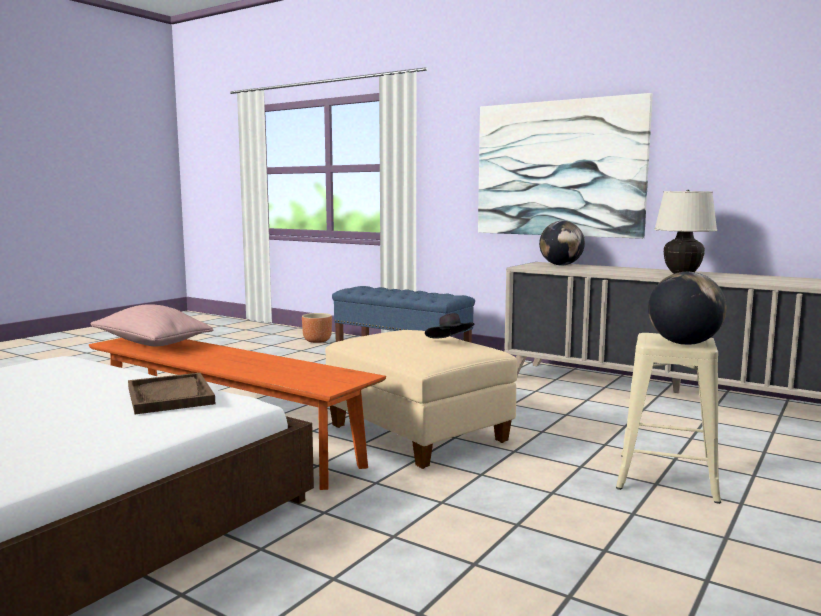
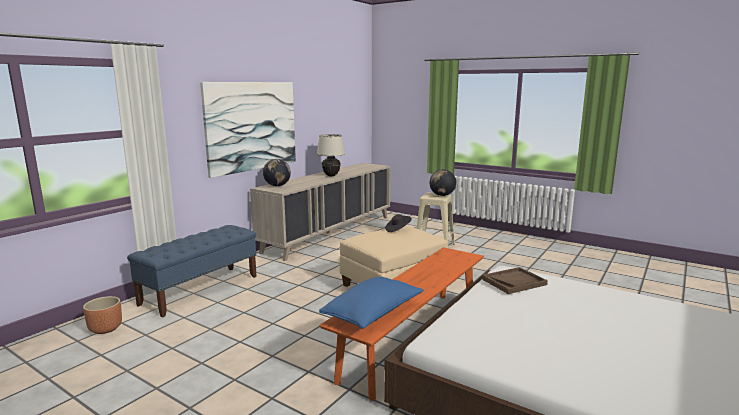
camera: 90 degrees left, 5 degrees up
(151, 344) = (373, 314): pink pillow -> blue pillow

